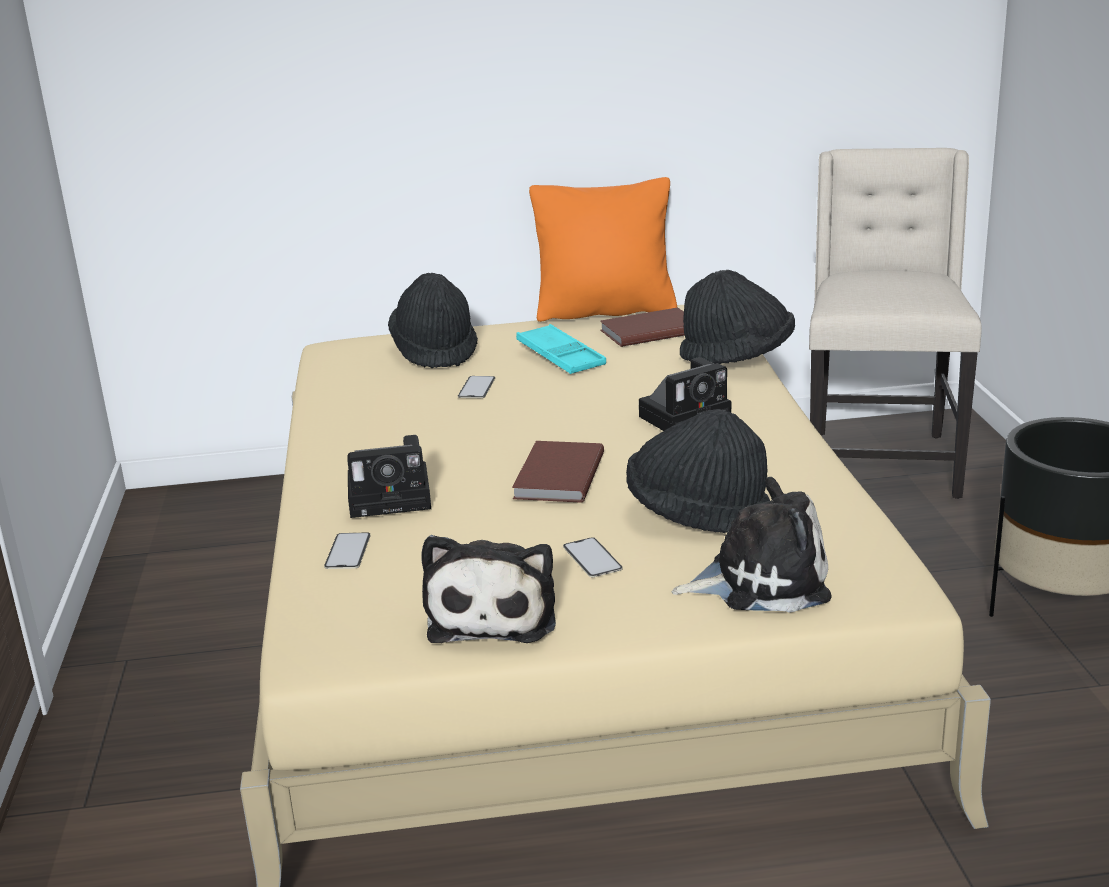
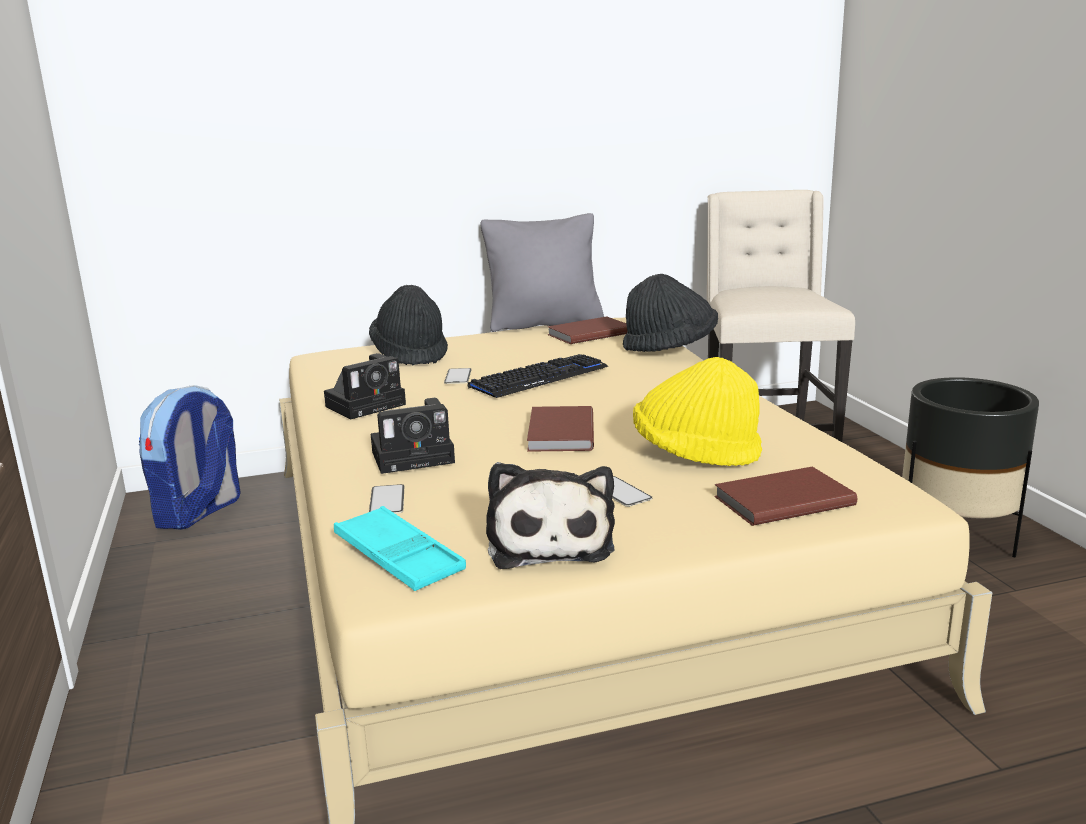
camera: 10 degrees left, 5 degrees down
(199, 520) = (198, 512): none -> backpack
(560, 357) = (522, 353): turquoise tray -> turquoise tray (399, 557)
(566, 396) = (539, 378): none -> keyboard
(605, 312) = (544, 324): orange pillow -> grey pillow
(687, 416) = (649, 388): camera -> camera (368, 404)
(697, 514) = (695, 455): black hat -> yellow hat
(761, 580) = (780, 500): plush toy -> brown book

